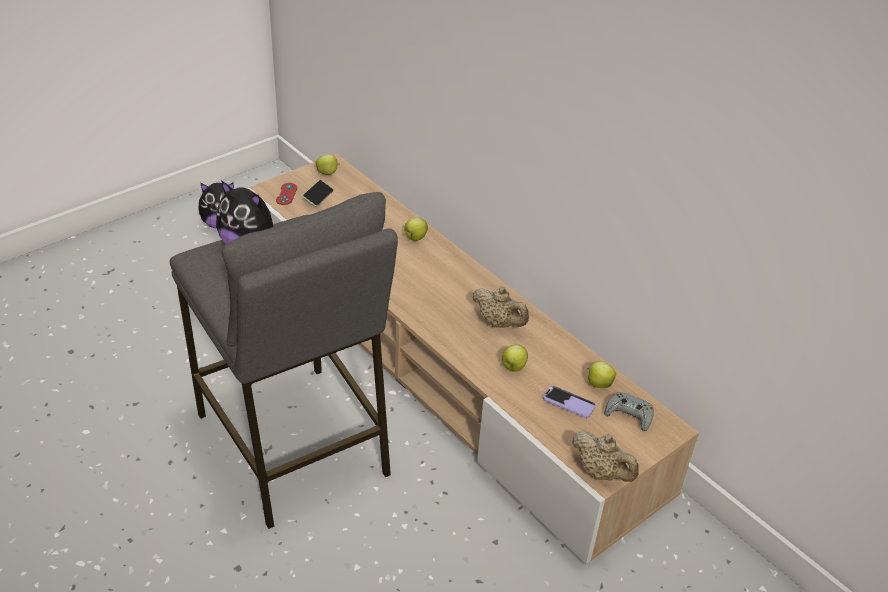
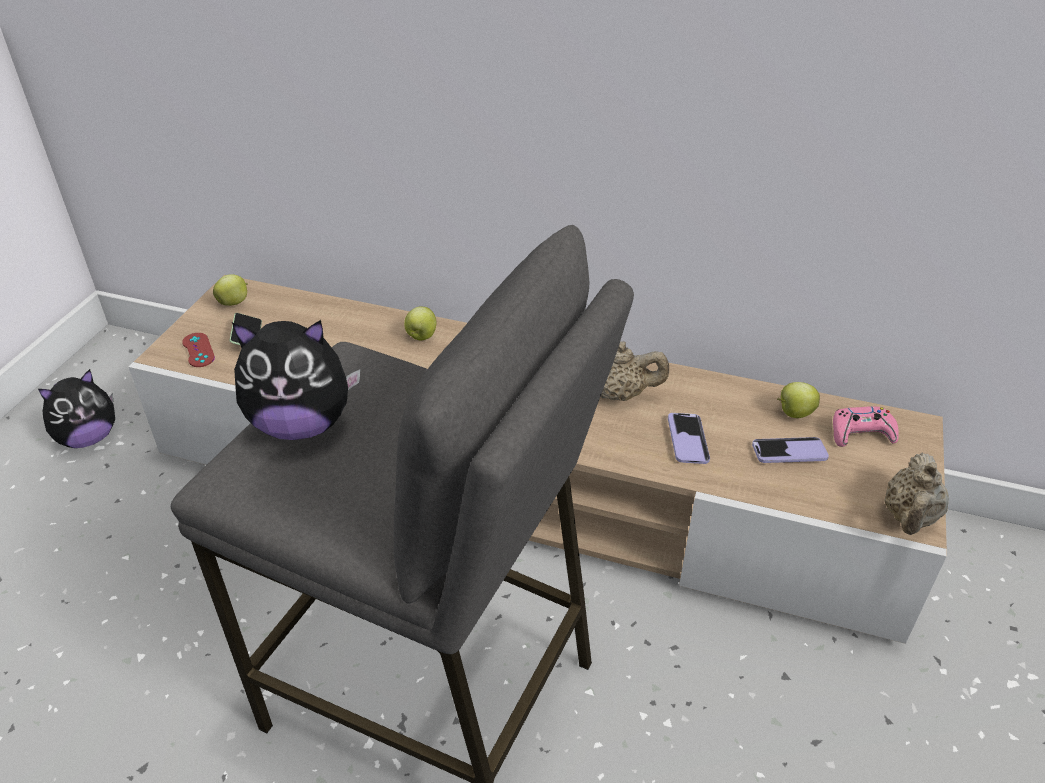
camera: 30 degrees left, 0 degrees up
(513, 367) = (687, 440): apple -> phone
(601, 472) = (909, 518): beige teapot -> beige teapot turned 105 degrees clockwise
(629, 415) = (861, 433): grey game controller -> pink game controller

